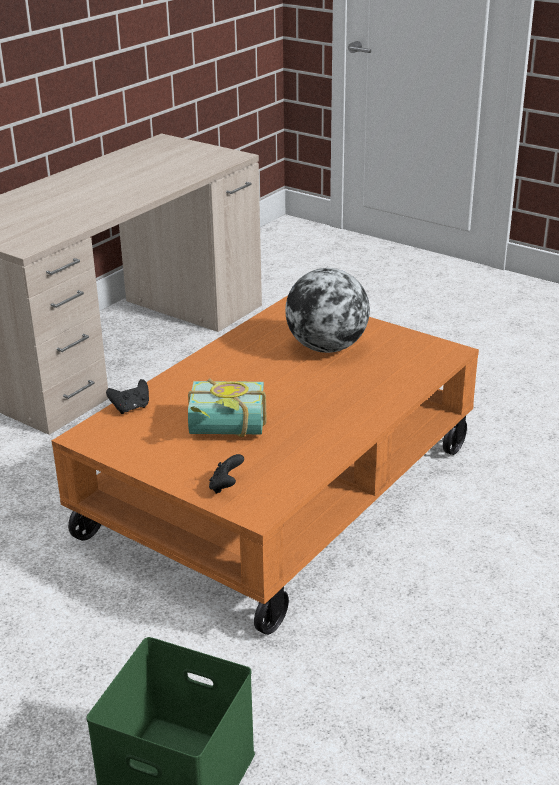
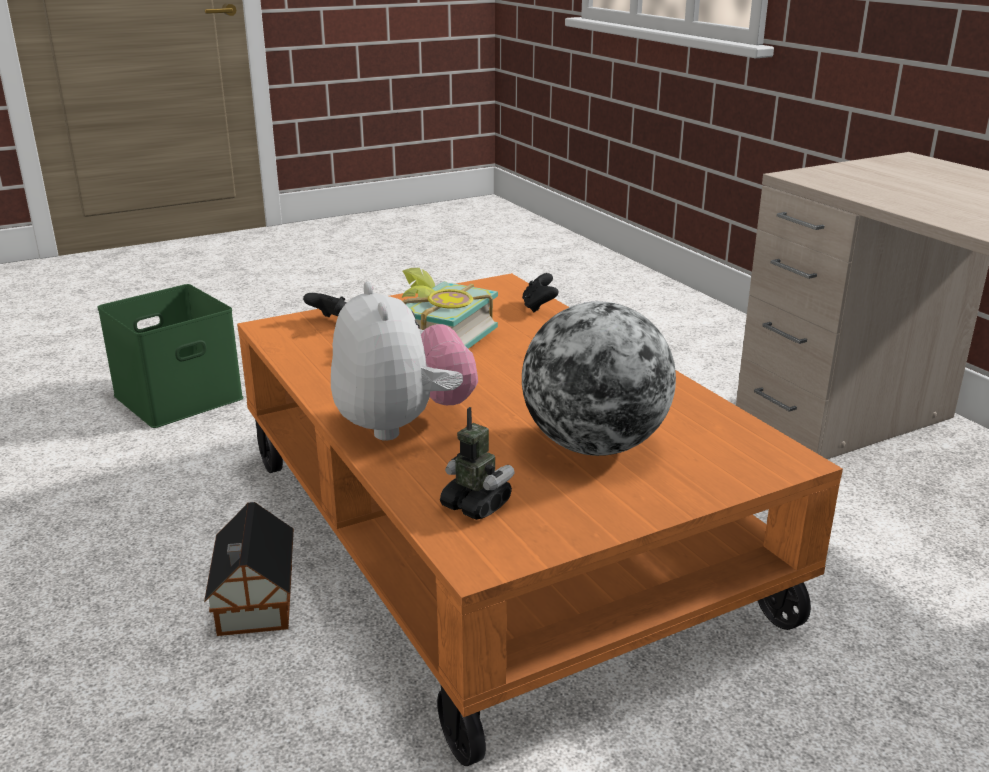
camera: 115 degrees right, 5 degrees down
(358, 404) = (402, 424): none -> plush toy
(413, 362) = (476, 505): none -> toy robot
(422, 557) = (254, 603): none -> toy house

